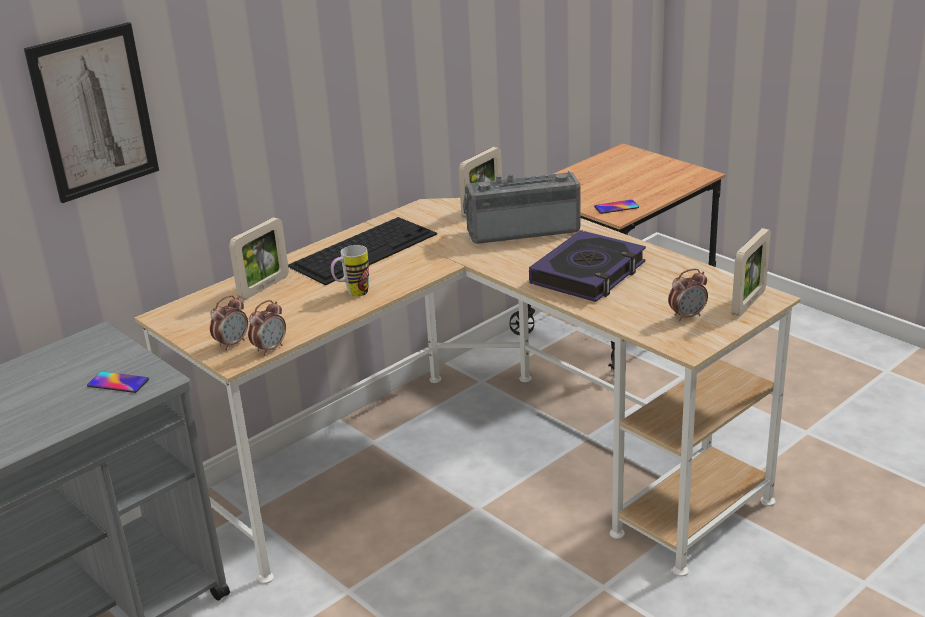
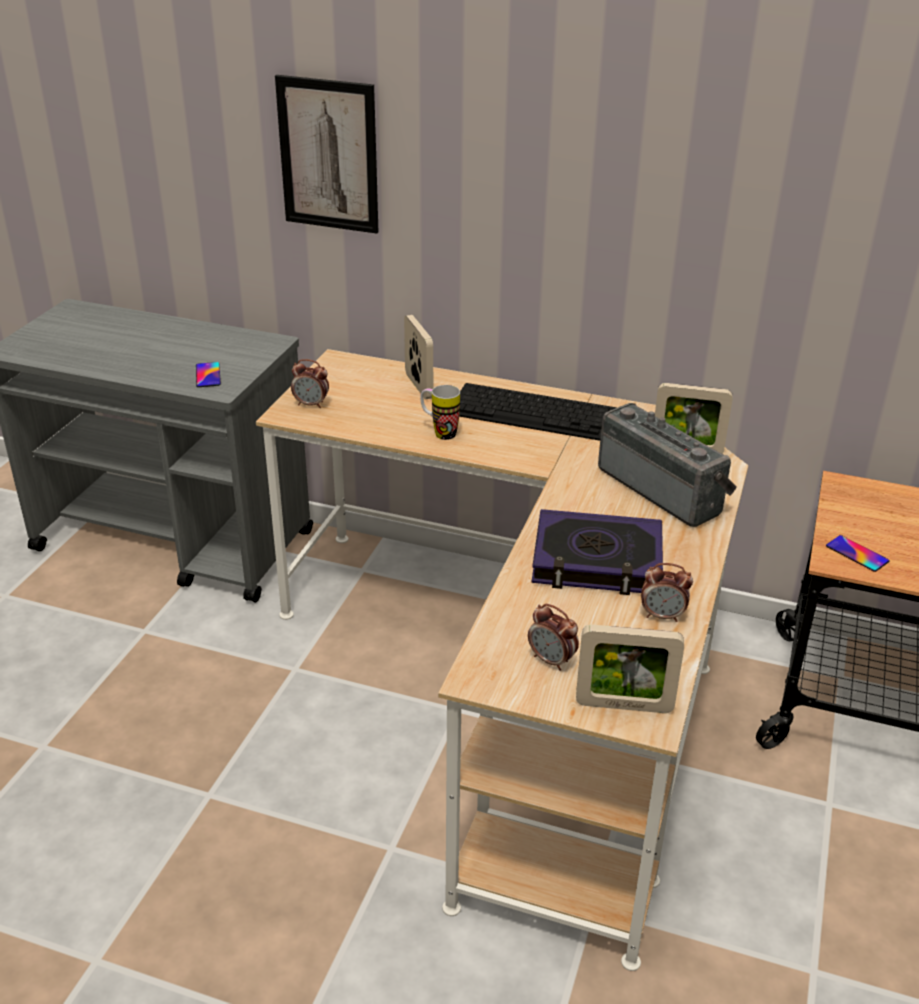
camera: 60 degrees right, 5 degrees up
(264, 287) = (418, 386): picture frame -> picture frame turned 120 degrees counterclockwise
(270, 349) = (314, 424): alarm clock -> alarm clock (662, 616)

